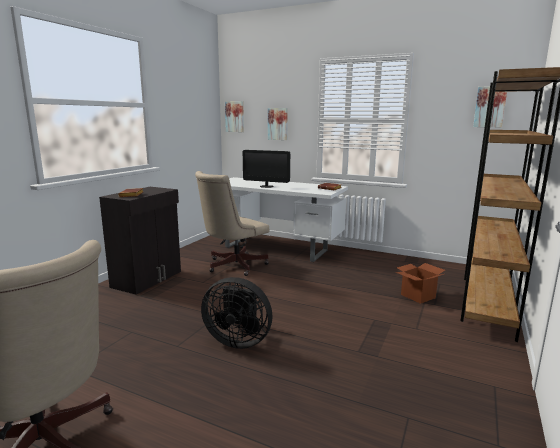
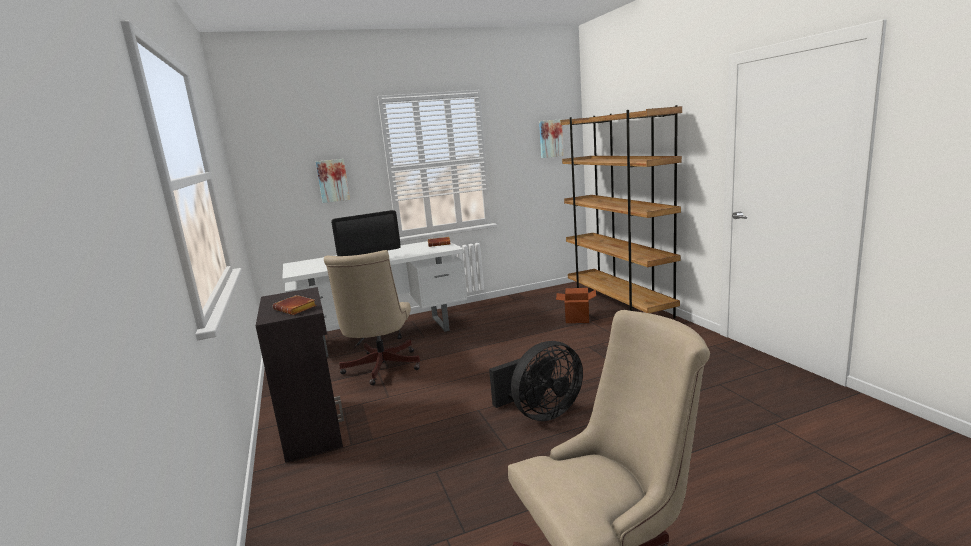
camera: 45 degrees left, 0 degrees up
(235, 116) = (260, 179): picture -> none

